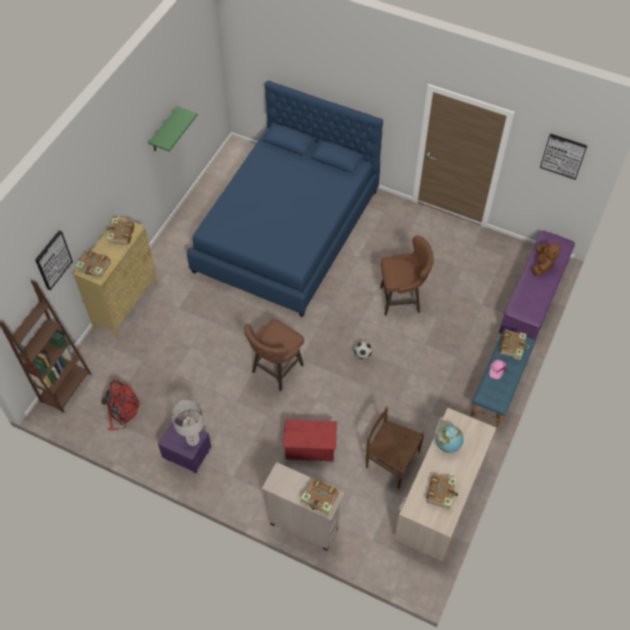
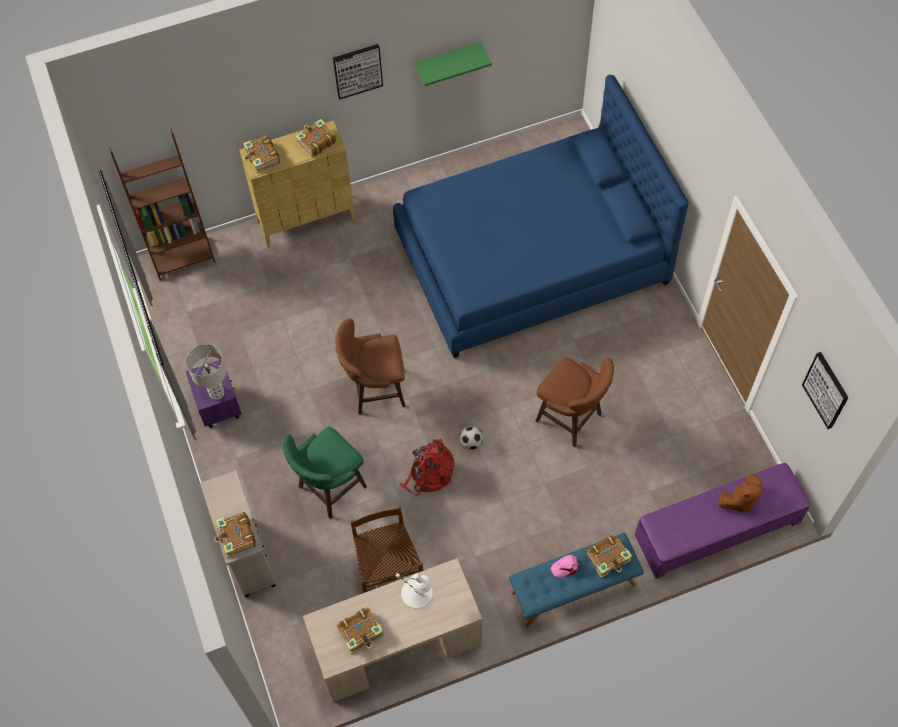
camera: 45 degrees right, 5 degrees up
(53, 260) = (213, 123): picture -> picture (357, 70)
(121, 410) = (207, 316): red backpack -> red backpack (429, 473)
(309, 446) = (329, 489): red storage box -> green stool
(448, 445) = (417, 593): globe -> white table lamp

